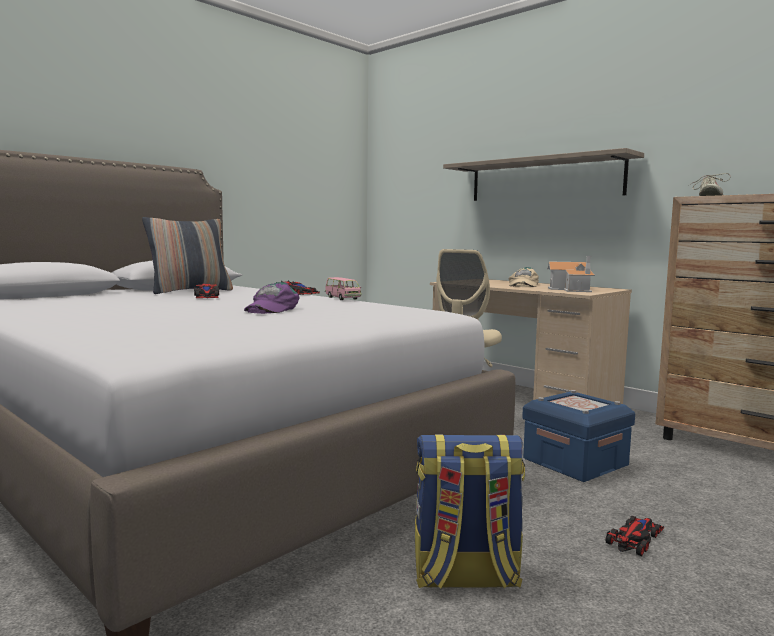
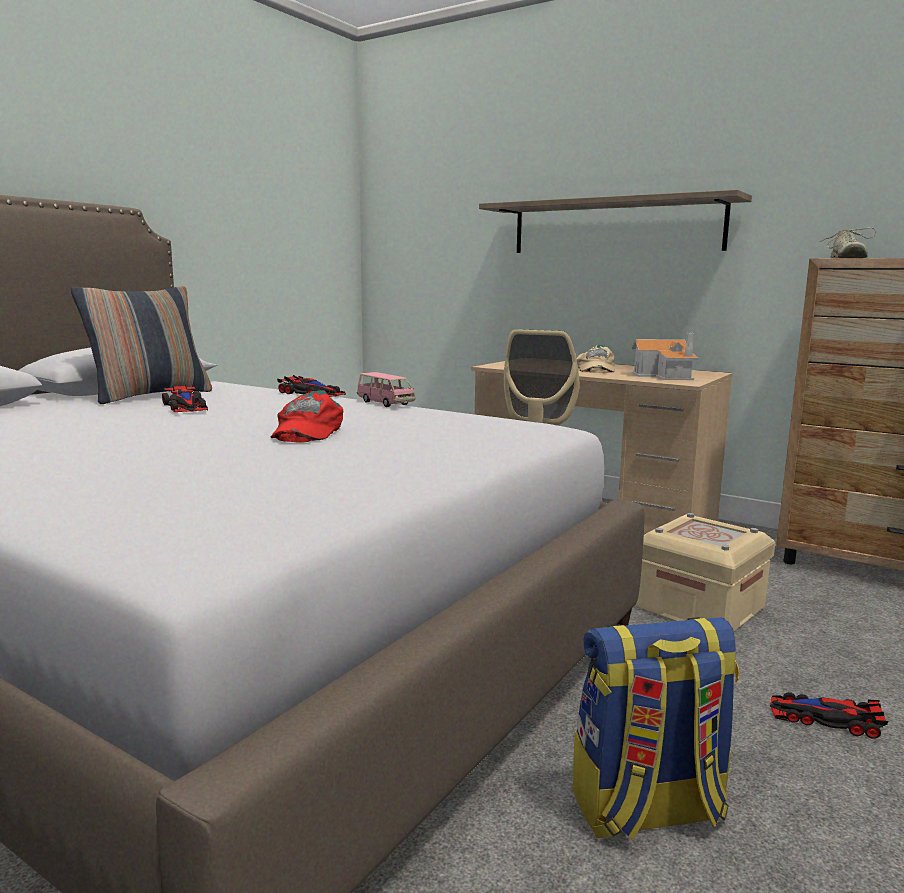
camera: 10 degrees left, 5 degrees up
(271, 309) = (306, 431): purple cap -> red cap
(575, 462) = (699, 607): blue storage box -> beige storage box
(635, 538) = (825, 718): toy car -> toy car turned 105 degrees counterclockwise

